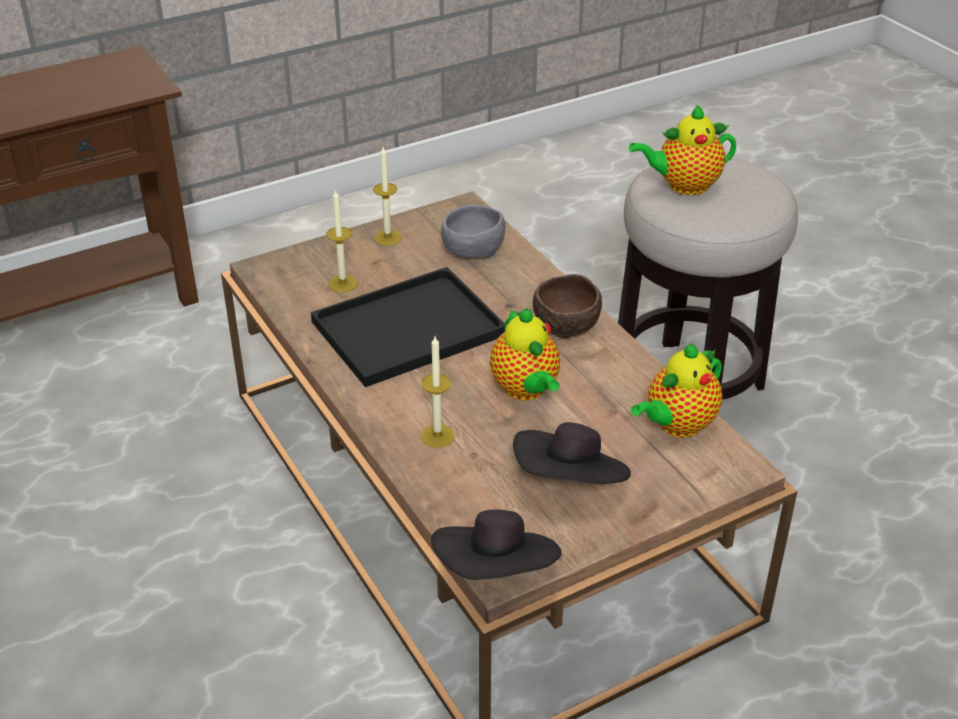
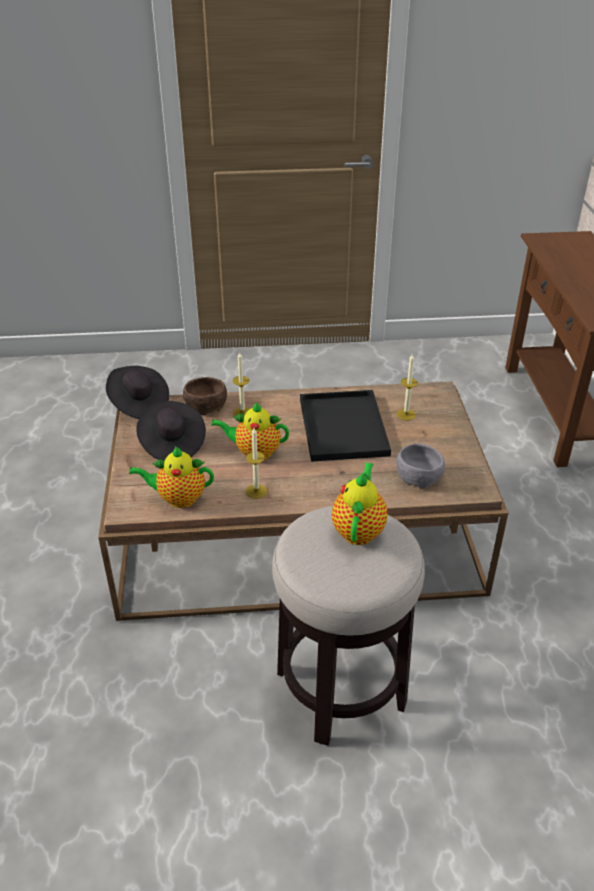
camera: 115 degrees right, 0 degrees up
(387, 238) = (451, 444): candle -> candle (256, 491)
(566, 324) = (305, 489): brown bowl -> brown bowl (205, 405)
(677, 426) = (178, 498): teapot -> teapot turned 75 degrees counterclockwise

